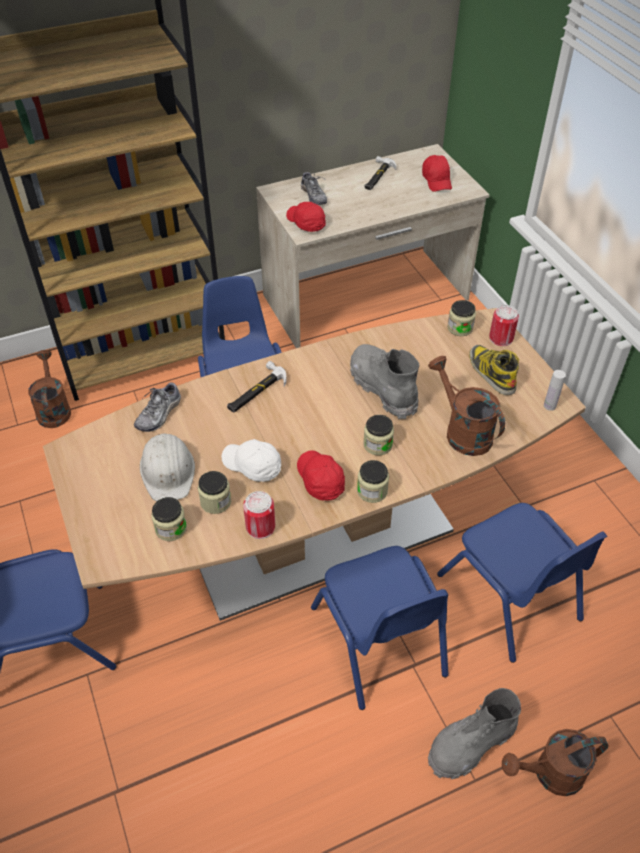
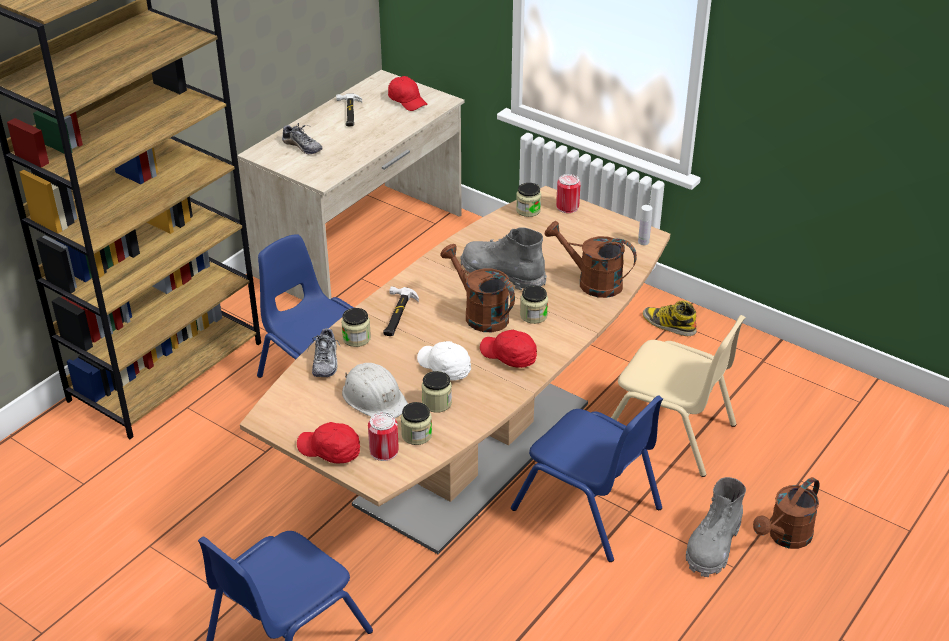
camera: 30 degrees left, 10 degrees down
(53, 409) = (112, 455): brown watering can -> brown watering can (480, 314)
(252, 466) = (444, 367): white cap -> white cap turned 45 degrees clockwise
(260, 527) = (490, 405): can -> can (384, 451)
(305, 223) = (316, 171): red cap -> red cap (330, 451)
(372, 491) = (556, 348): jar -> jar (356, 338)
(491, 373) = (580, 234): boot -> boot (668, 324)
(510, 597) = (668, 432): blue chair -> beige chair

